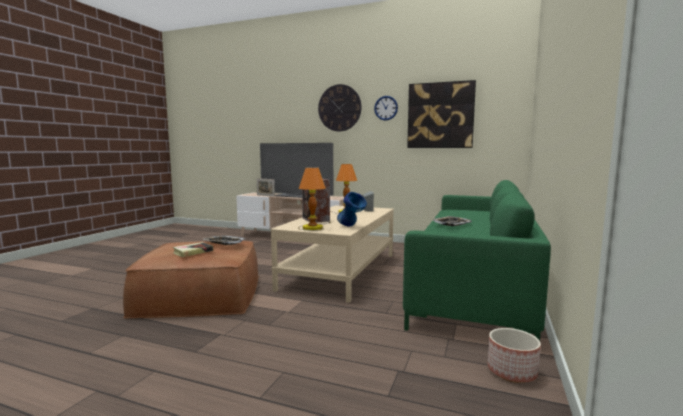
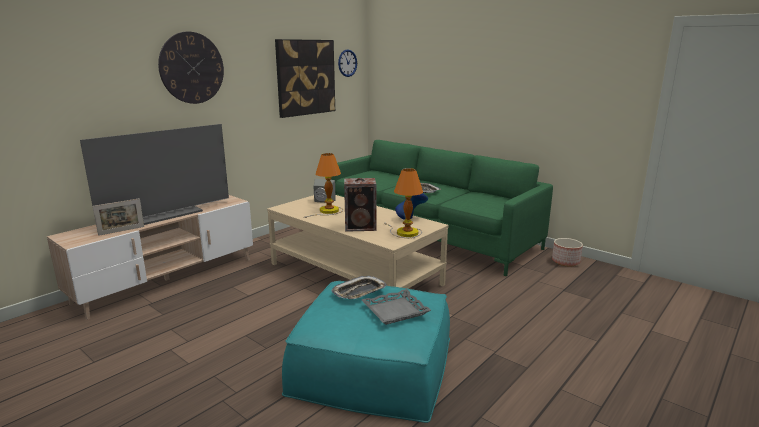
camera: 70 degrees left, 10 degrees up
(193, 252) = (395, 311): book -> grey tray
(200, 294) = (373, 364): brown ottoman -> turquoise ottoman
(386, 108) = (252, 68): wall clock -> wall clock (347, 63)

